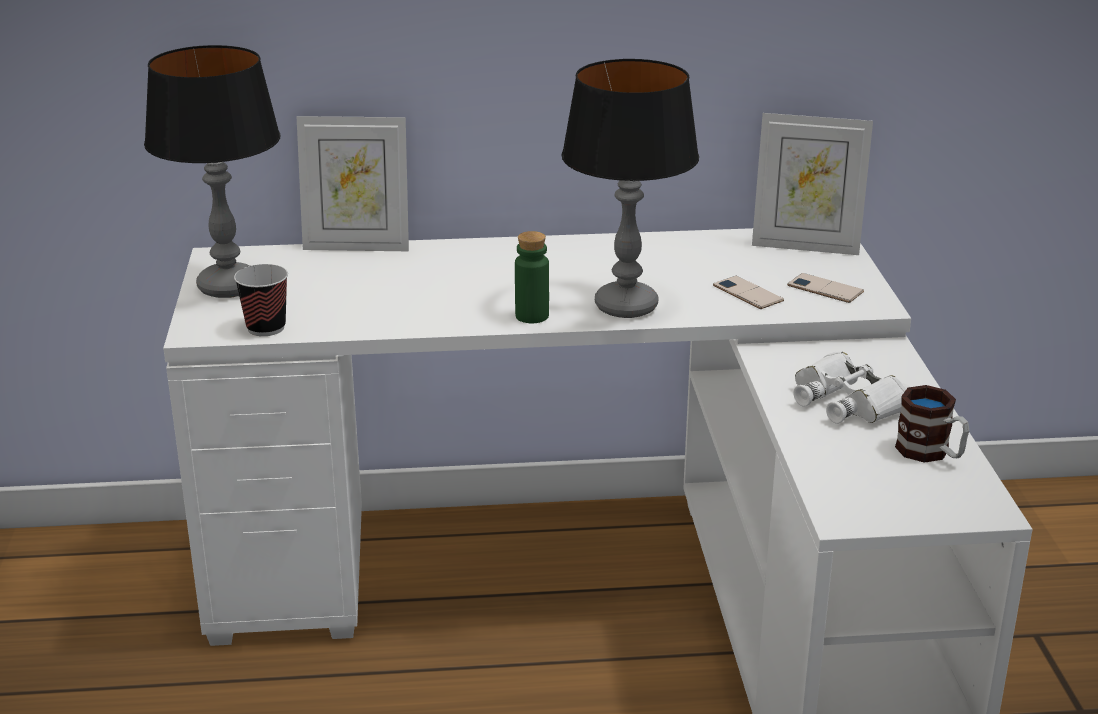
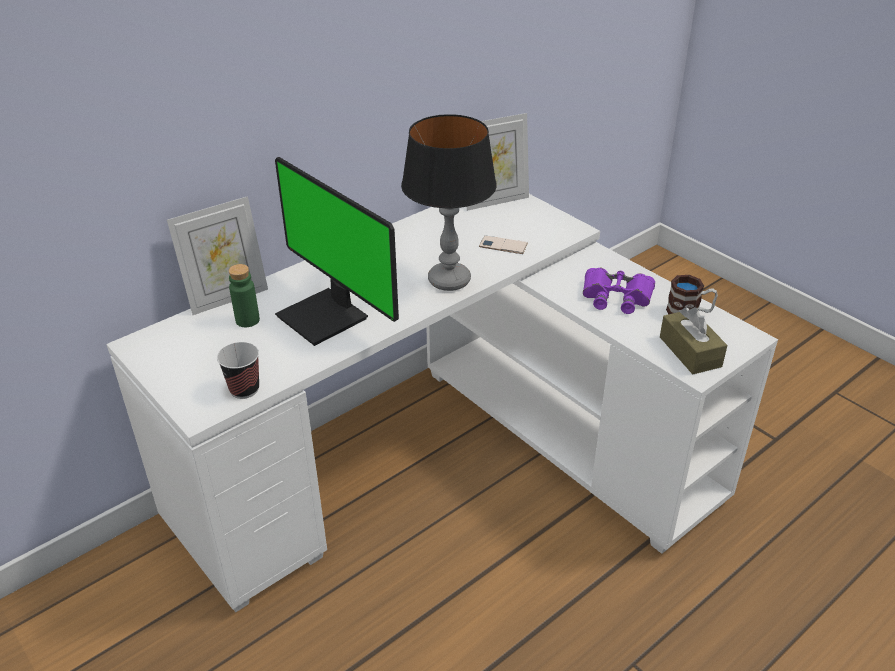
camera: 35 degrees left, 10 degrees up
(228, 287) = (176, 367): table lamp -> none
(436, 294) = (326, 316): none -> monitor
(532, 316) = (404, 309): green bottle -> green bottle (247, 320)
(825, 289) = (538, 227): phone -> none
(847, 401) = (616, 296): white binoculars -> purple binoculars
(868, 493) = (690, 352): none -> brown tissue box

